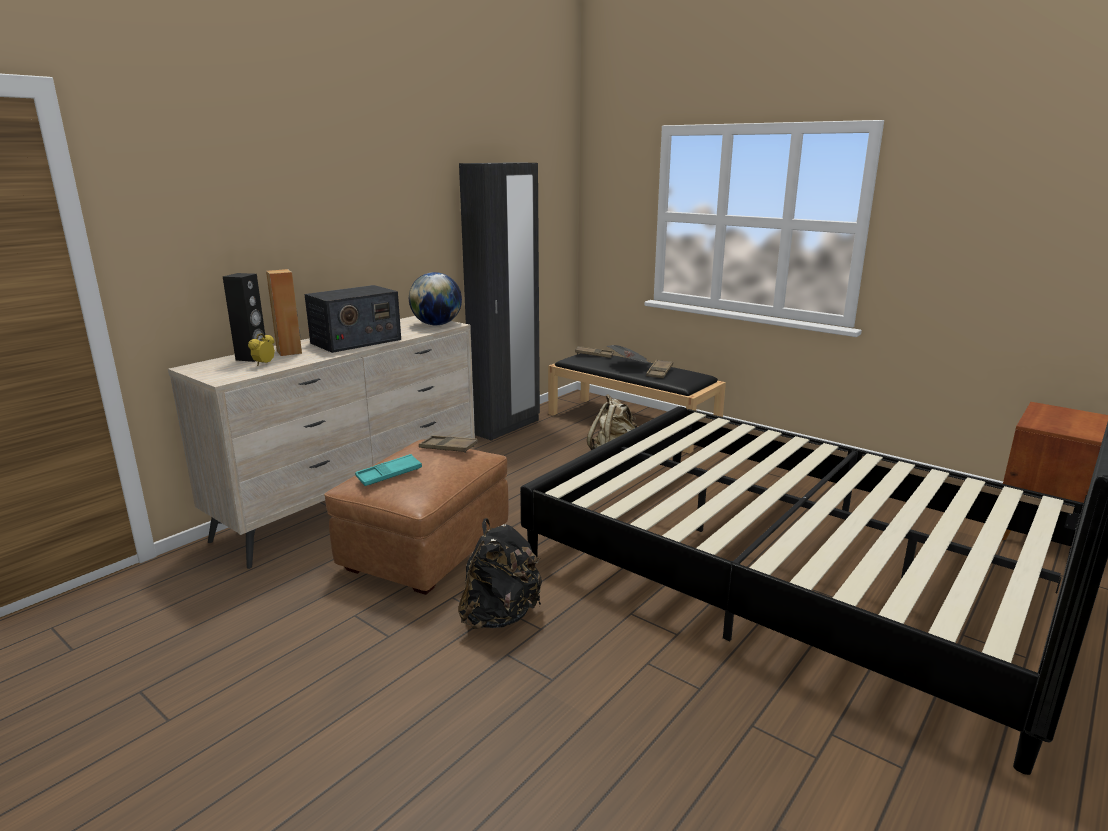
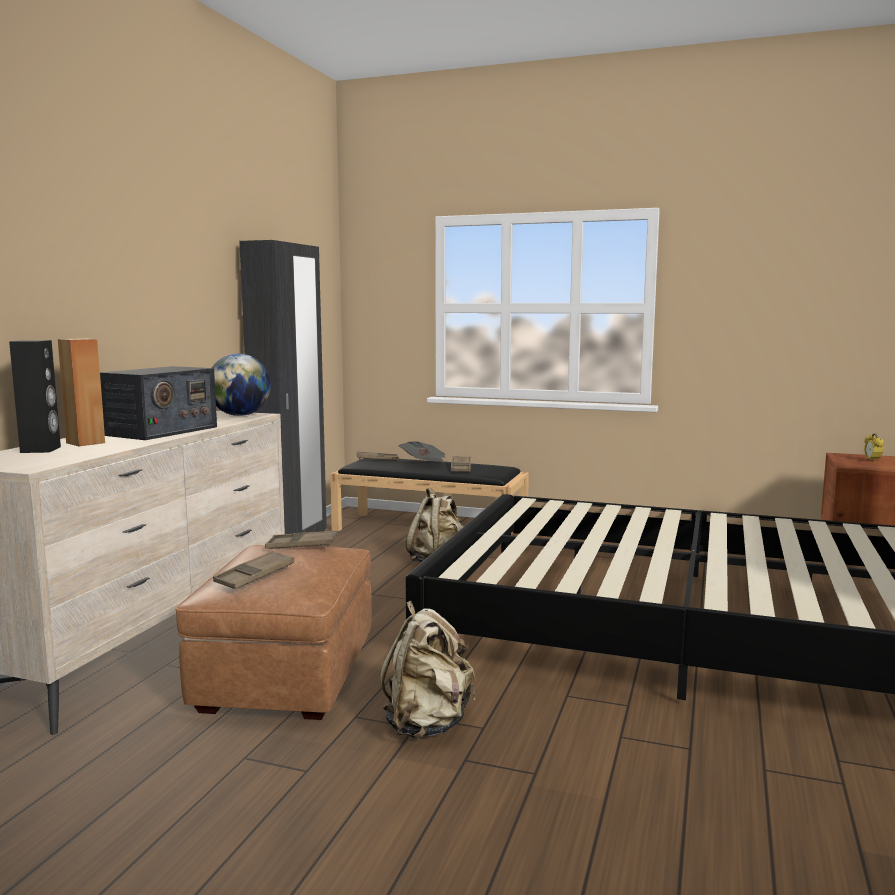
camera: 20 degrees left, 10 degrees down
(264, 364) = (68, 453): alarm clock -> alarm clock (872, 460)
(389, 474) = (255, 576): turquoise tray -> brown tray
(500, 616) = (427, 724): black backpack -> beige backpack

